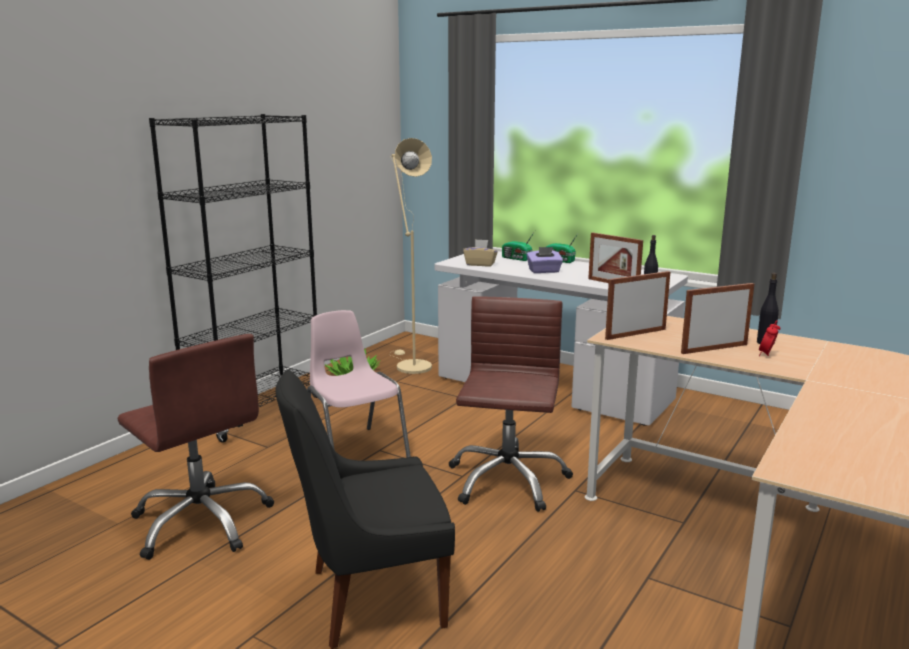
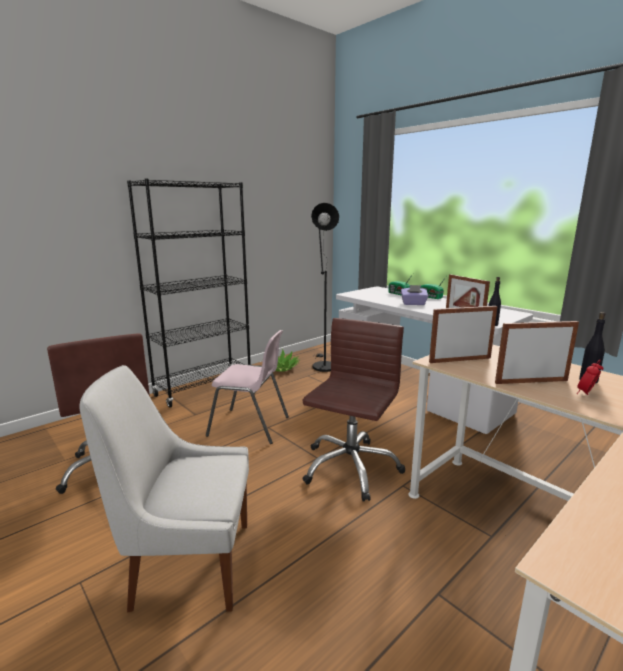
camera: 15 degrees right, 0 degrees up
(355, 452) = (250, 426): pink chair -> pink chair turned 120 degrees clockwise
(370, 599) = (188, 564): black chair -> white chair
(410, 365) = (322, 365): beige floor lamp -> black floor lamp
(480, 264) = (368, 296): beige tissue box -> none

